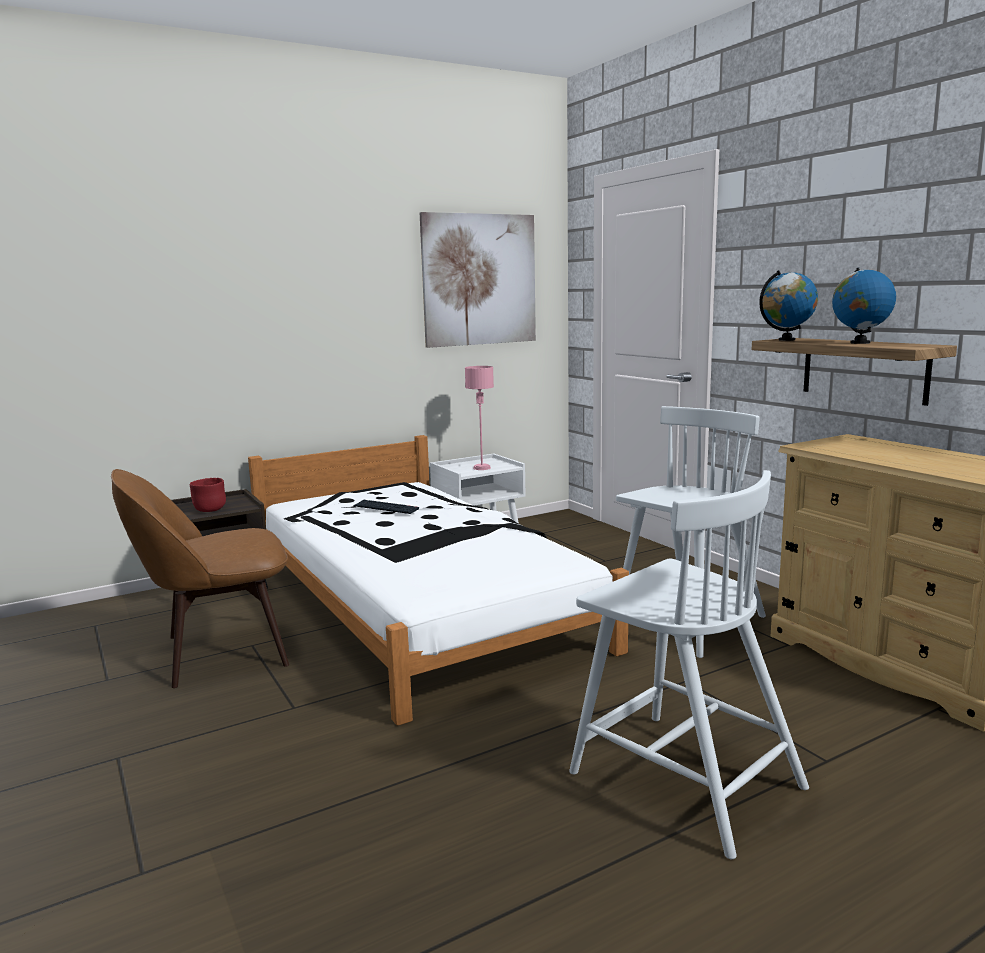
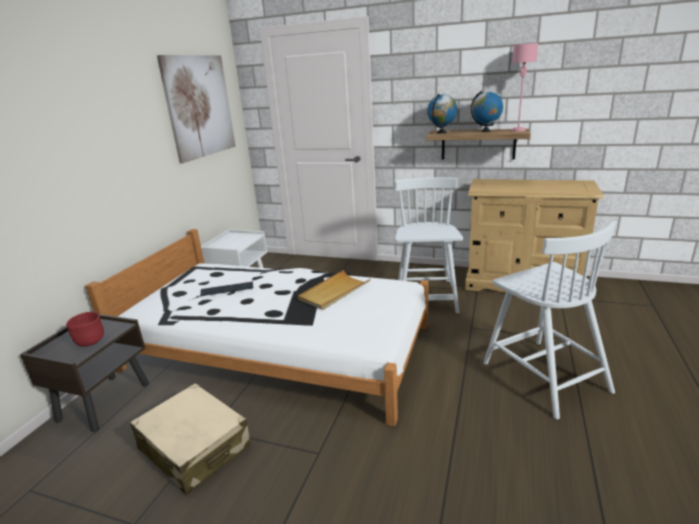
camera: 40 degrees left, 10 degrees up
(219, 652) = (194, 447): brown chair -> beige suitcase
(479, 542) = (334, 292): none -> beige tray
(481, 468) = (239, 241): pink table lamp -> pink table lamp (517, 130)
(682, 777) = (543, 375): white chair -> white chair turned 60 degrees clockwise

